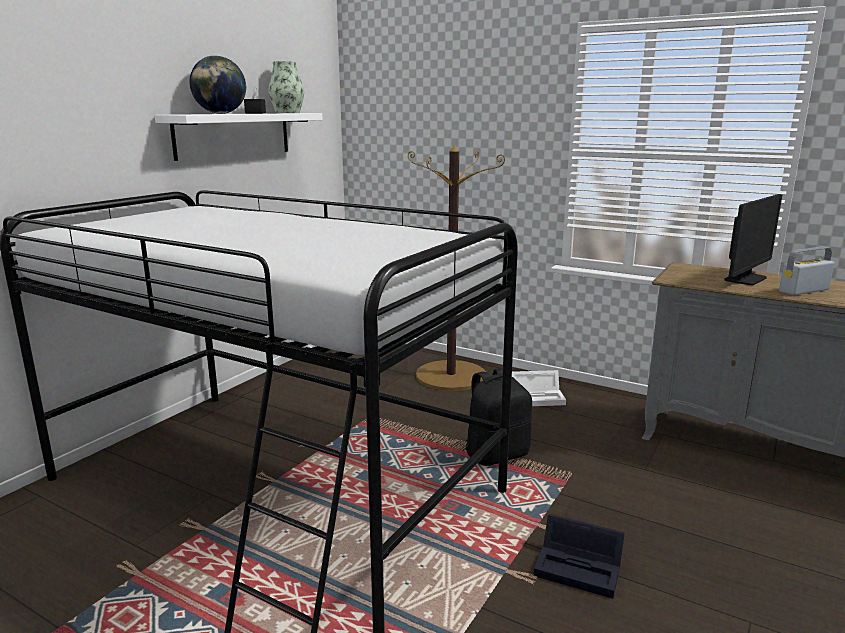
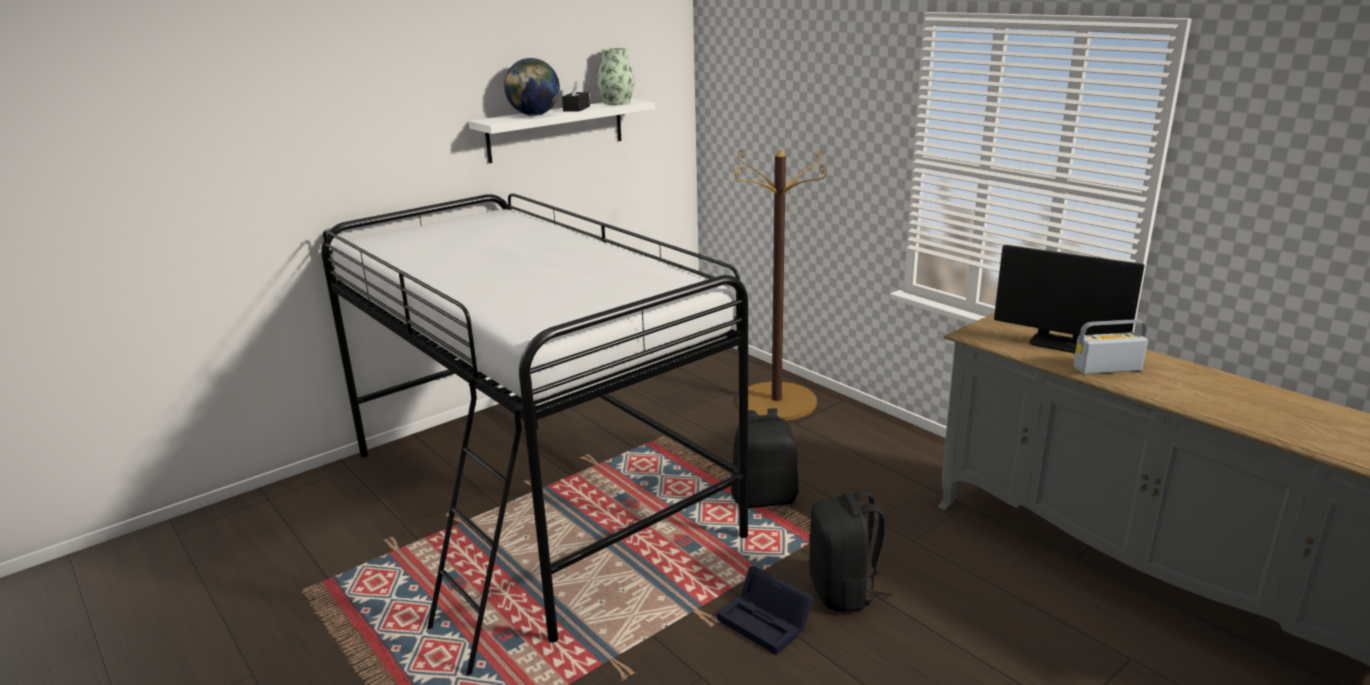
camera: 20 degrees right, 5 degrees up
(538, 397) = (856, 441): white storage box -> none
(624, 523) = (843, 591): none -> black backpack
(745, 279) = (1058, 343): monitor -> monitor turned 60 degrees clockwise

